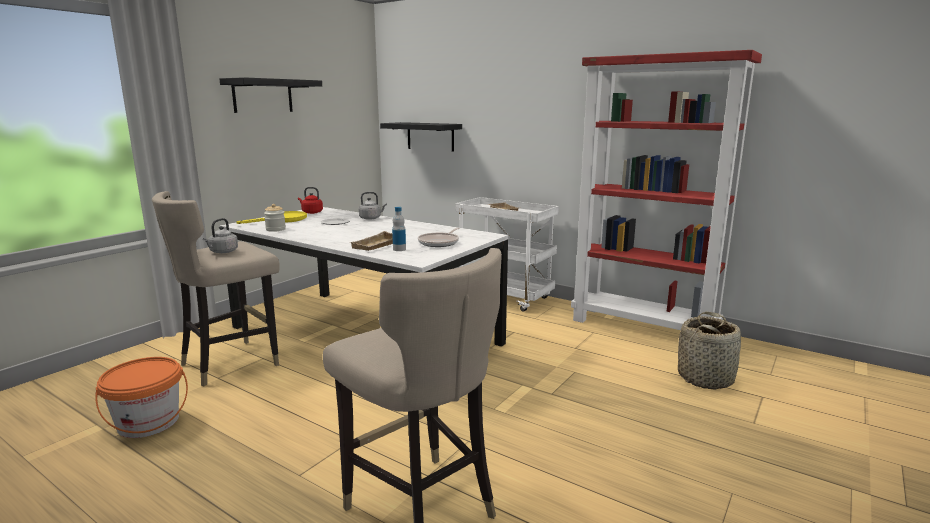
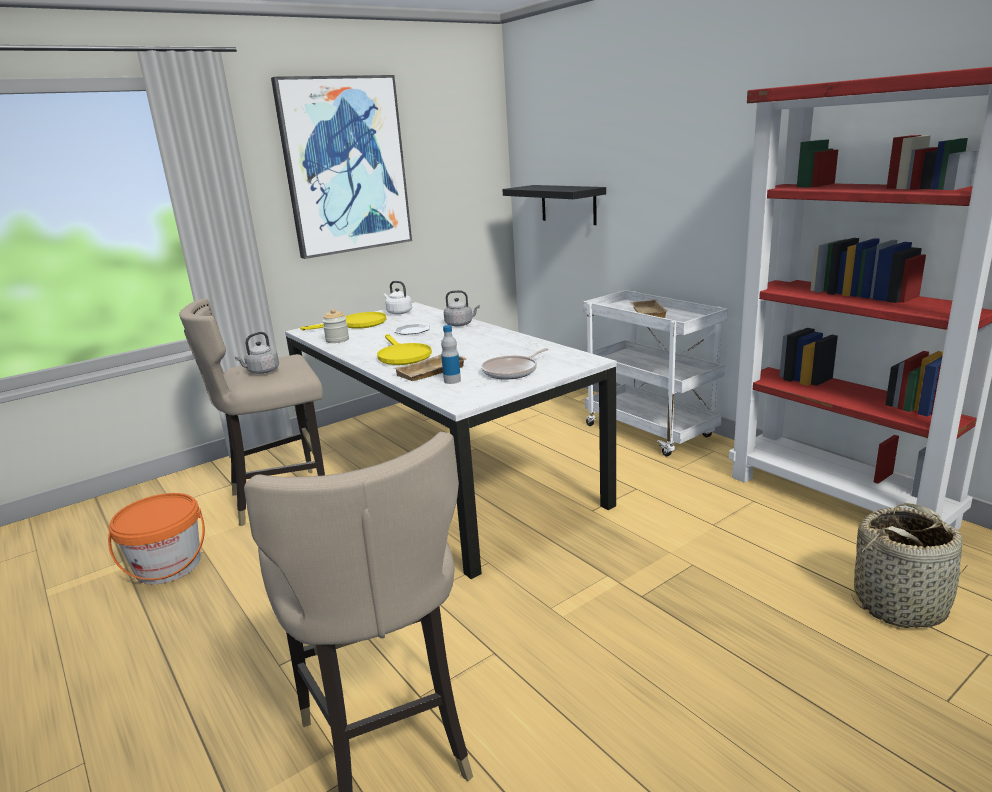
camera: 20 degrees right, 5 degrees up
(263, 96) = (345, 166): black shelf -> picture
(311, 212) = (398, 312): red kettle -> white kettle
(343, 237) = (402, 355): none -> yellow frying pan

